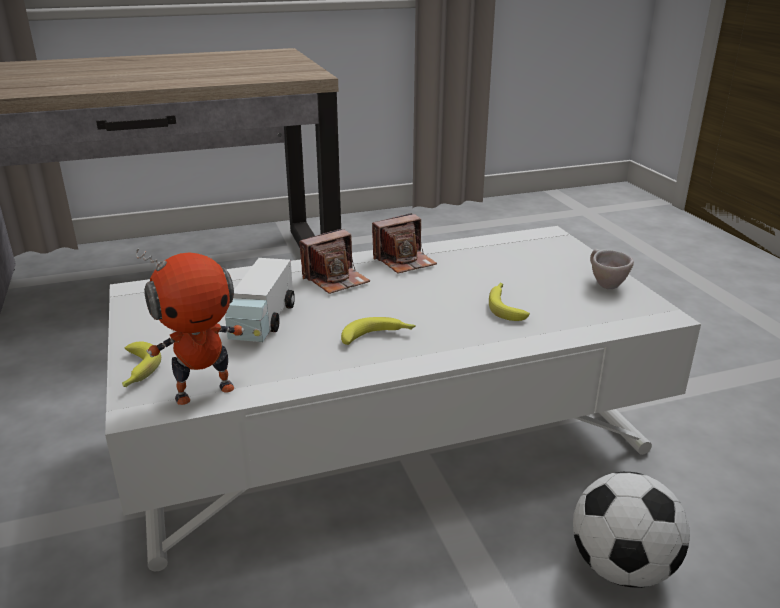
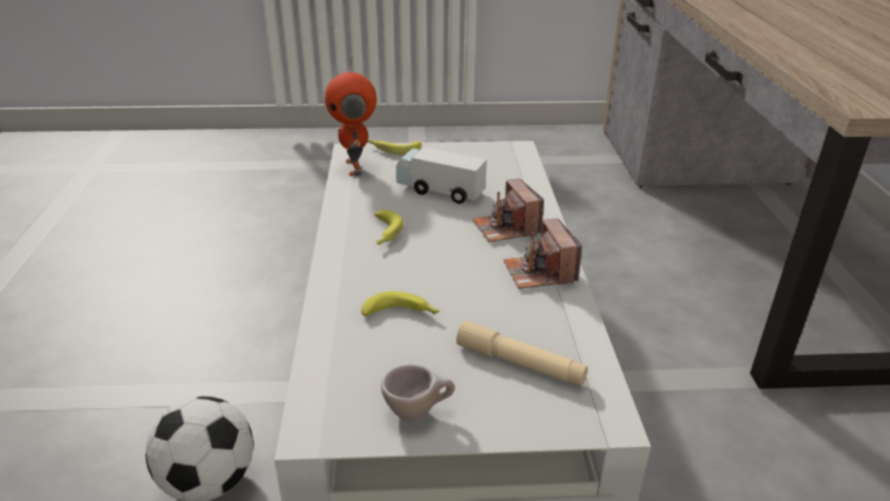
camera: 105 degrees right, 5 degrees up
(523, 259) = (520, 363): none -> beige flashlight

